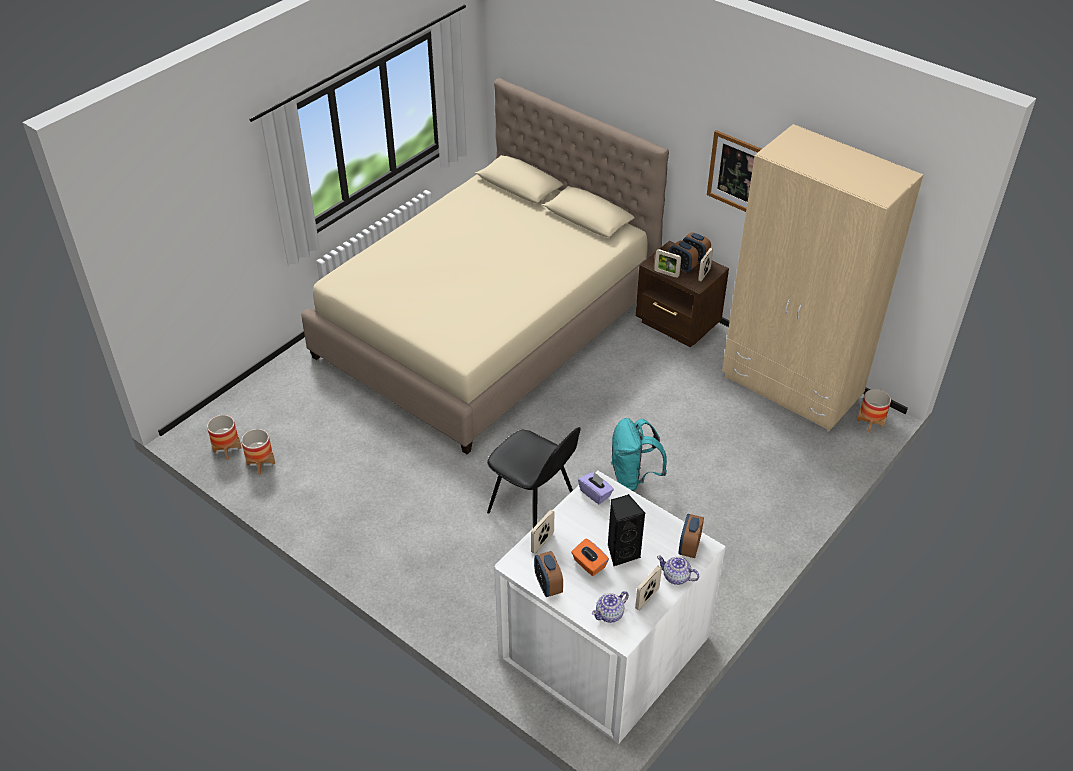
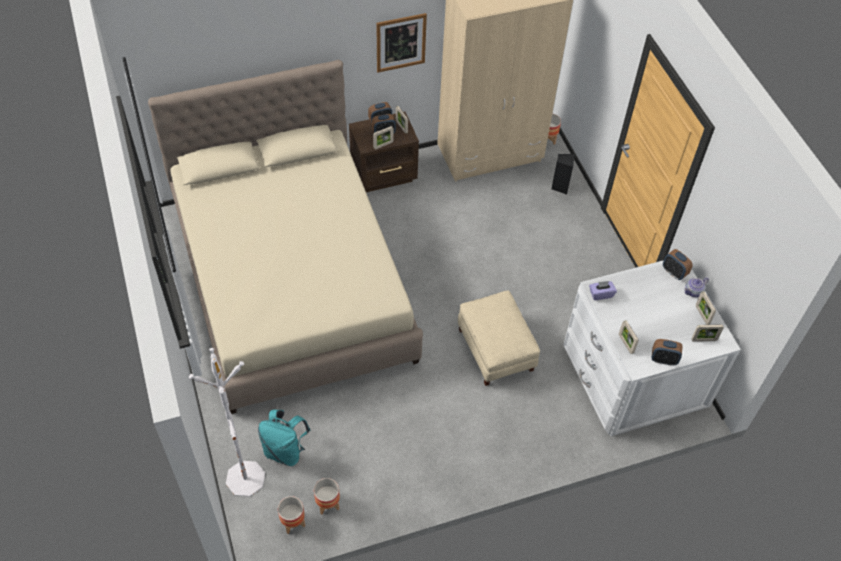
camera: 60 degrees left, 10 degrees up
(252, 398) = (245, 478): none -> white clothes rack
(533, 507) = (496, 349): black chair -> beige ottoman
(589, 564) = (658, 329): orange tissue box -> none
(610, 614) = (704, 340): teapot -> picture frame
(622, 552) = (658, 307): black speaker -> black speaker (560, 186)
(633, 477) = (508, 280): turquoise backpack -> turquoise backpack (285, 450)

